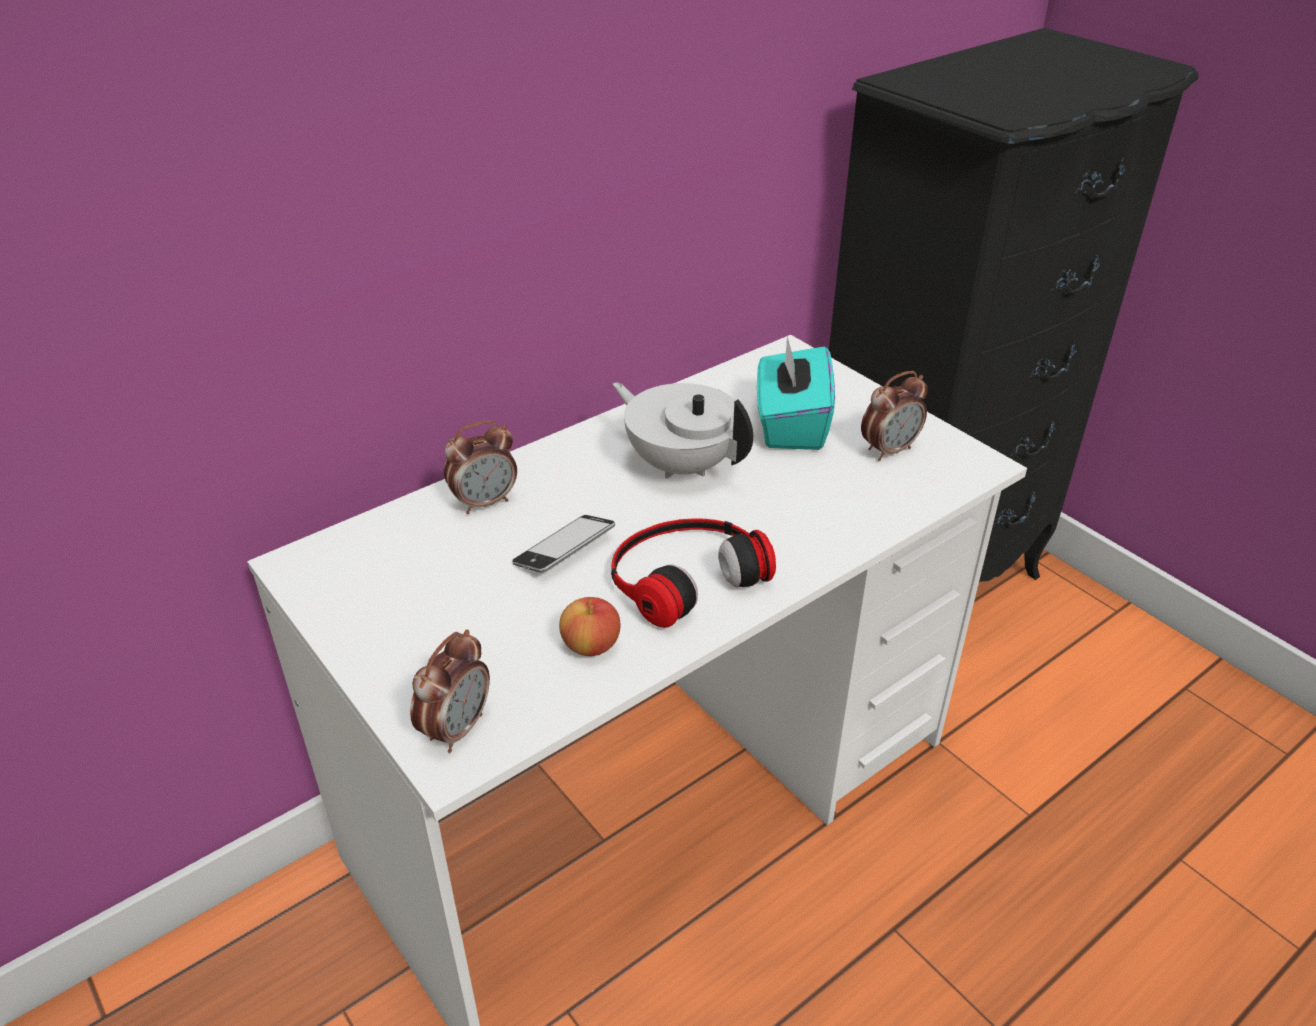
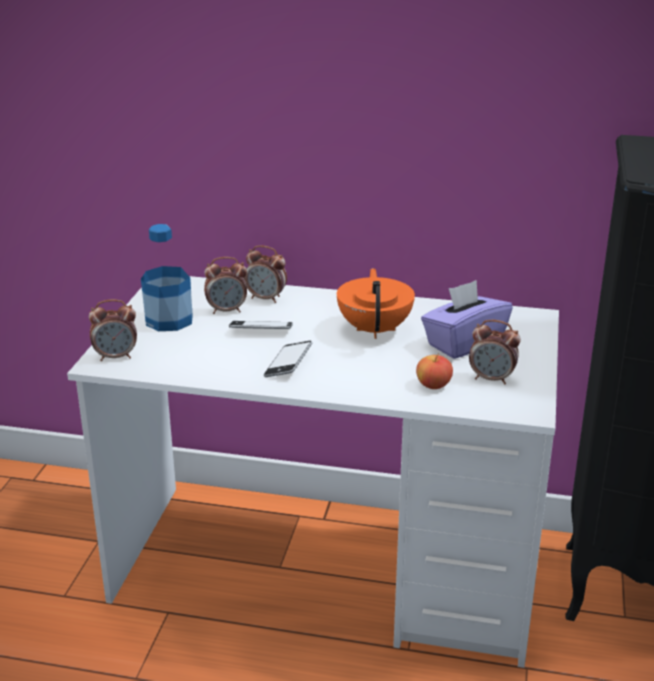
camera: 50 degrees right, 10 degrees down
(420, 618) = (169, 320): none -> bottle
(469, 551) = (227, 310): none -> alarm clock
(591, 645) = (205, 363): apple -> apple (433, 385)
(681, 464) = (375, 329): white teapot -> orange teapot
(683, 574) = (288, 364): headphones -> phone
(790, 425) = (464, 343): turquoise tissue box -> purple tissue box

